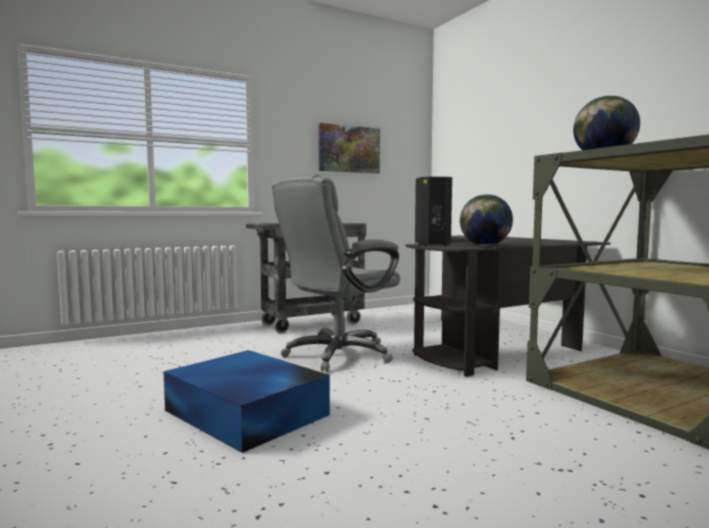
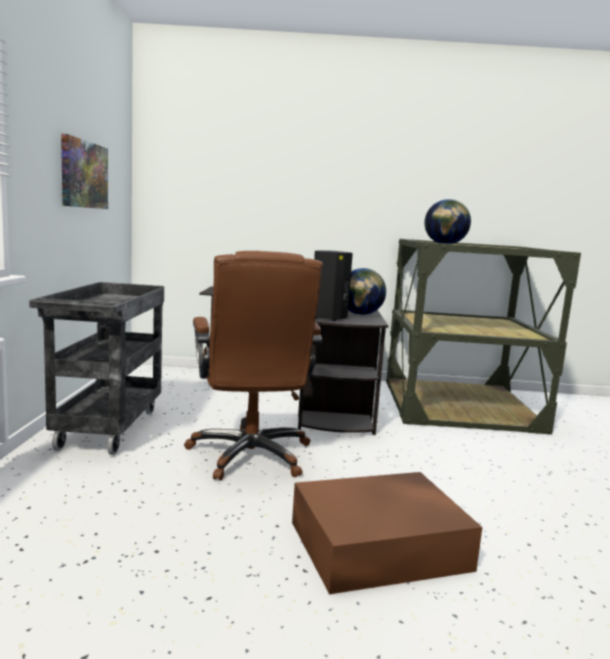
camera: 60 degrees left, 5 degrees up
(247, 413) = (381, 546): blue storage box -> brown storage box
(339, 354) = (251, 454): grey office chair -> brown office chair

